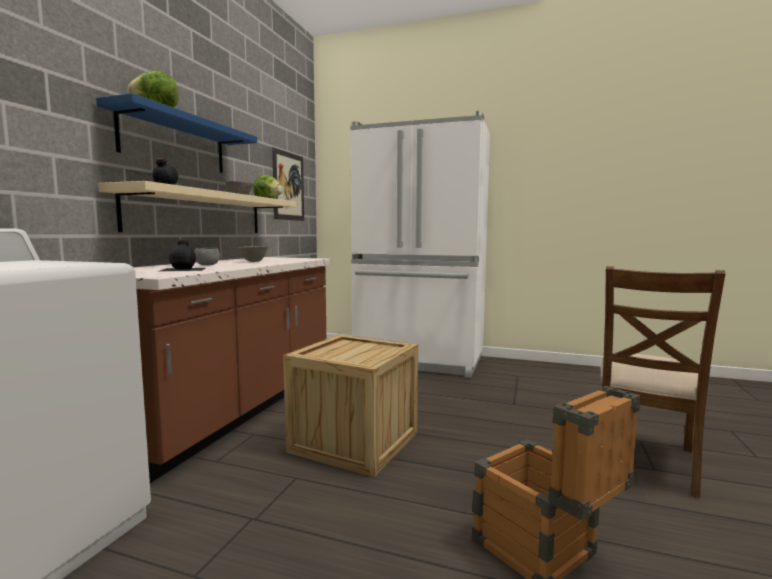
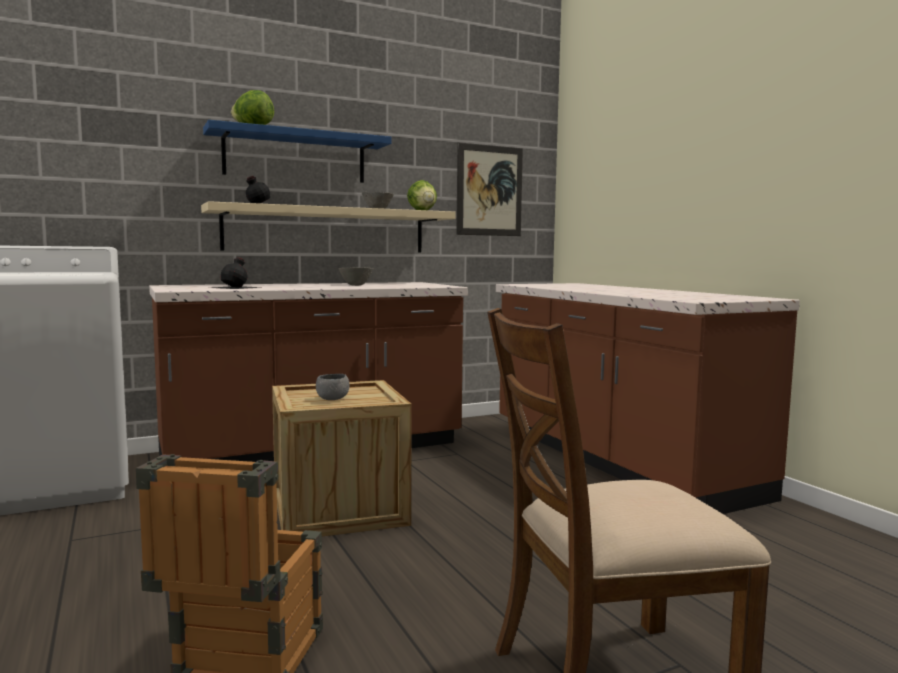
camera: 45 degrees right, 0 degrees up
(207, 265) = (286, 286): grey bowl -> grey bowl (332, 399)
(419, 361) = (615, 460): white fridge -> brown counter

